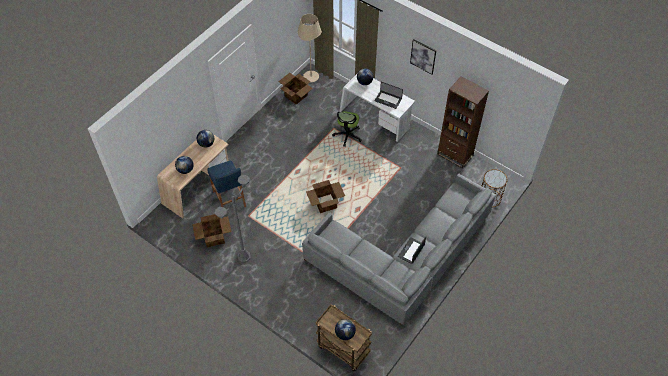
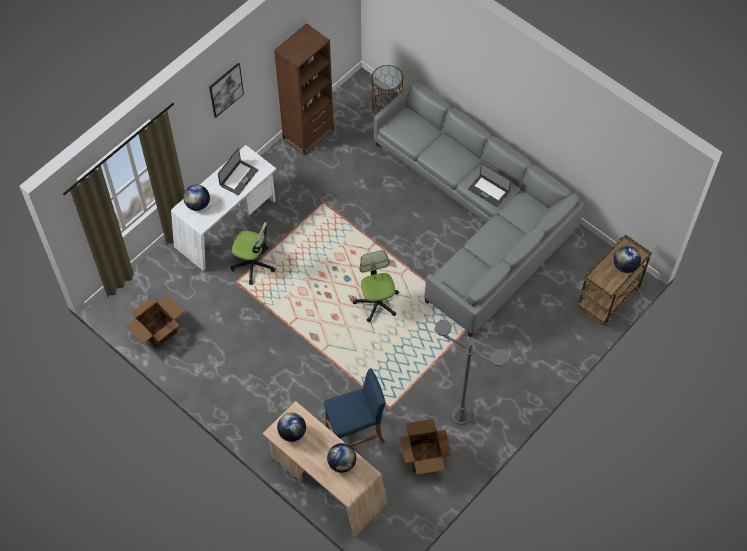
camera: 85 degrees left, 5 degrees up
(311, 77) = (121, 306): beige floor lamp -> none
(326, 203) = (377, 303): cardboard box -> office chair

